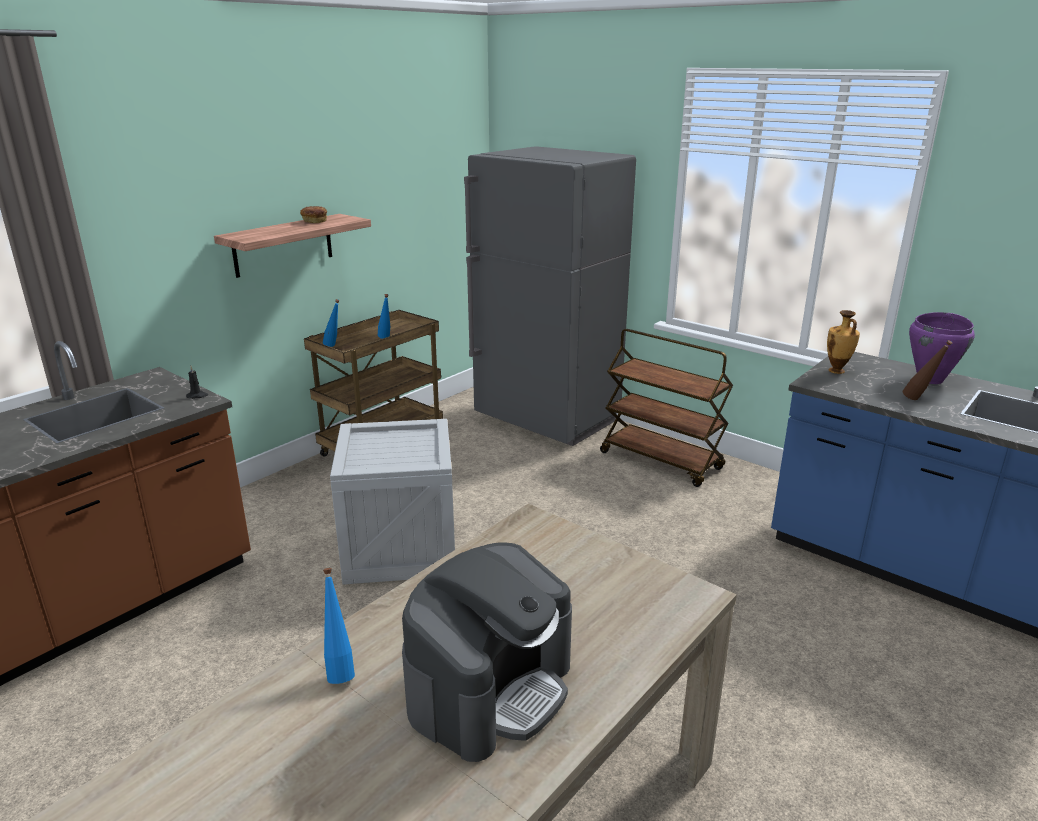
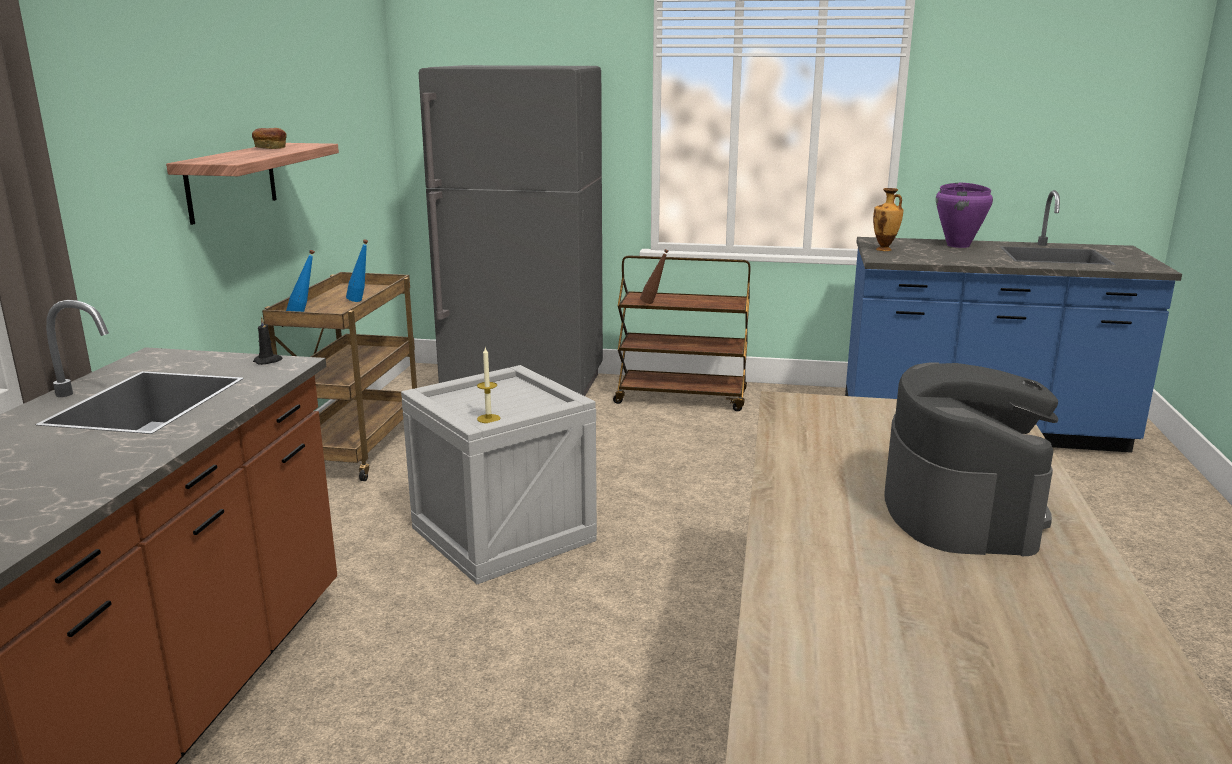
camera: 30 degrees left, 5 degrees down
(340, 670) = (816, 539): blue bottle -> none
(368, 463) = (488, 418): none -> candle
(919, 400) = (974, 257): brown bottle -> brown bottle (653, 303)

